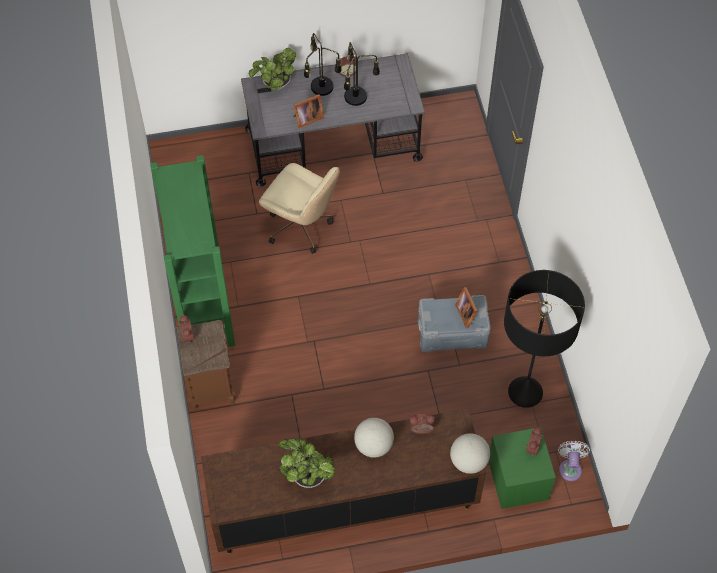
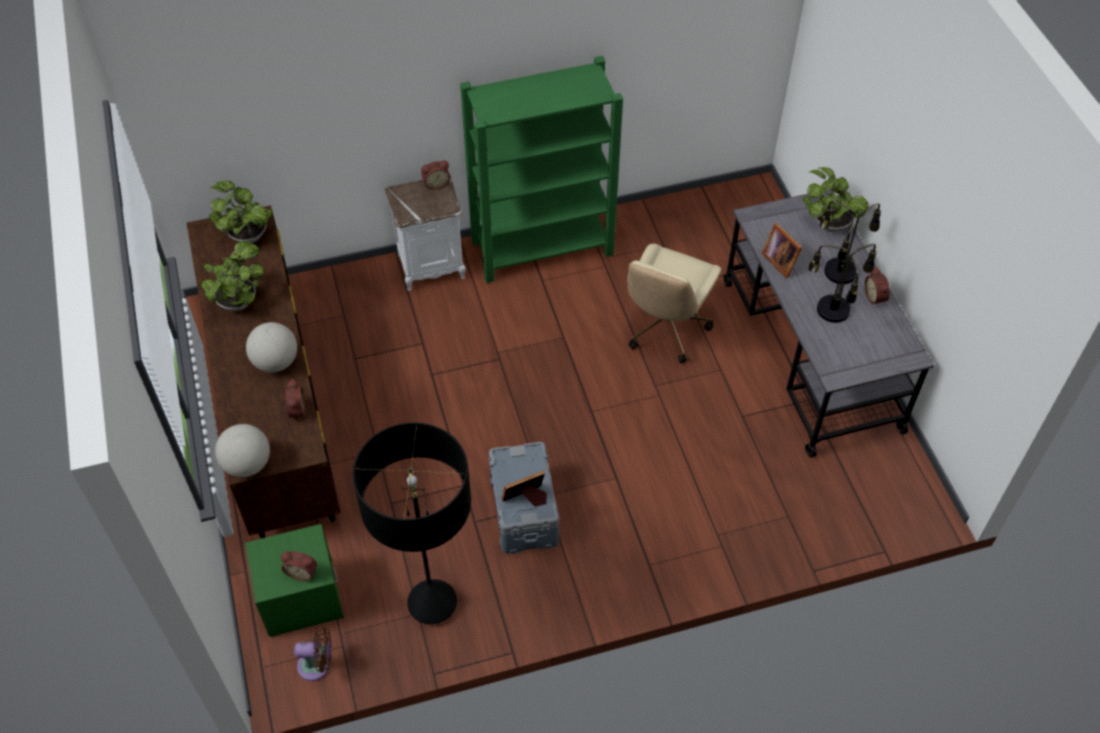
camera: 85 degrees right, 5 degrees down
(211, 385) = (431, 267): brown nightstand -> white nightstand
(233, 473) = (246, 235): none -> potted plant
(570, 467) = (317, 665): white fan -> brown fan

